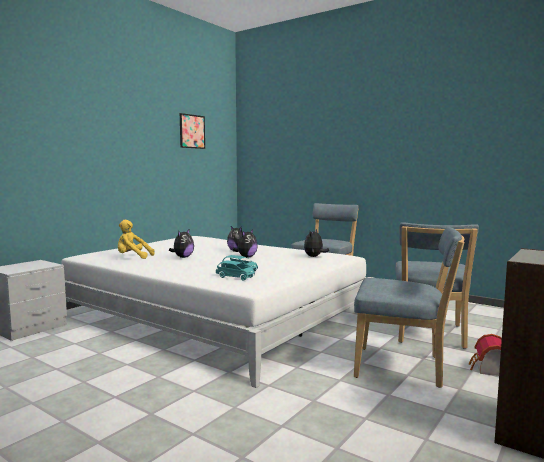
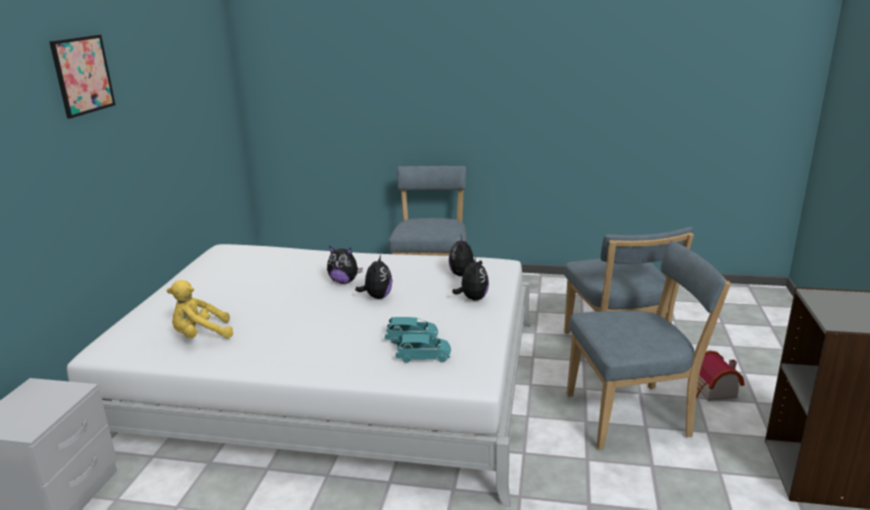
camera: 25 degrees left, 15 degrees up
(183, 257) = (287, 319): plush toy -> plush toy (472, 298)
(192, 131) = (181, 66): picture -> picture (83, 75)

